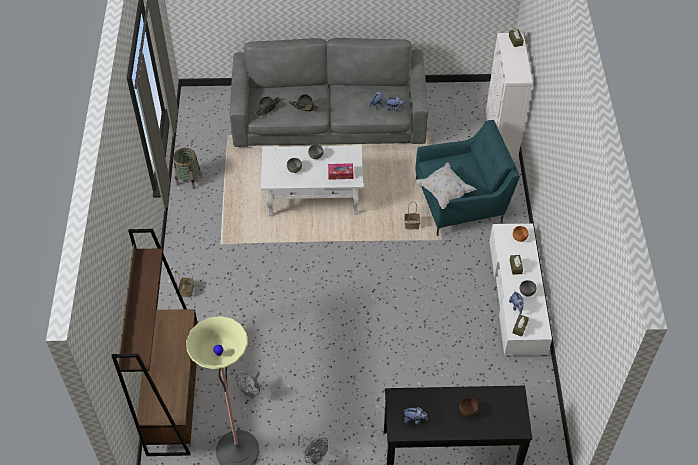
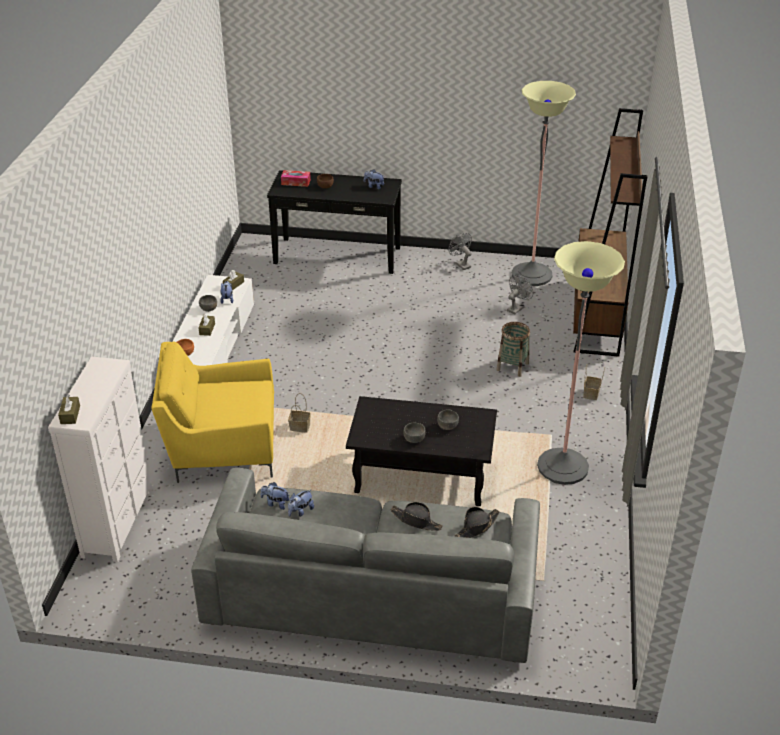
camera: 170 degrees left, 15 degrees down
(188, 179) = (601, 520): basket -> basket (512, 366)
(213, 217) = (562, 467): none -> floor lamp
(314, 196) = (420, 475): white coffee table -> black coffee table
(340, 174) = (385, 413): tissue box -> tissue box (296, 182)
(444, 191) = (254, 388): white pillow -> none
(462, 201) = (221, 446): turquoise armchair -> yellow armchair

